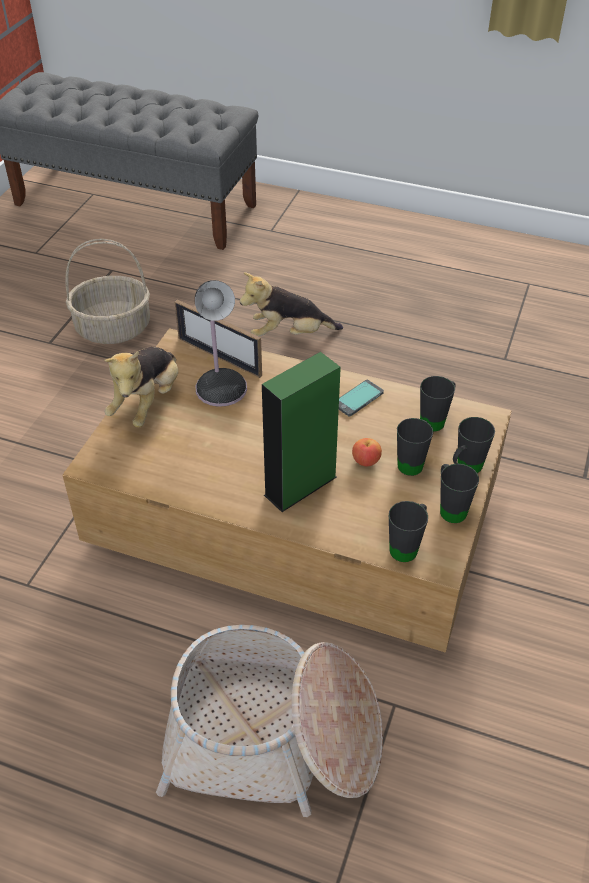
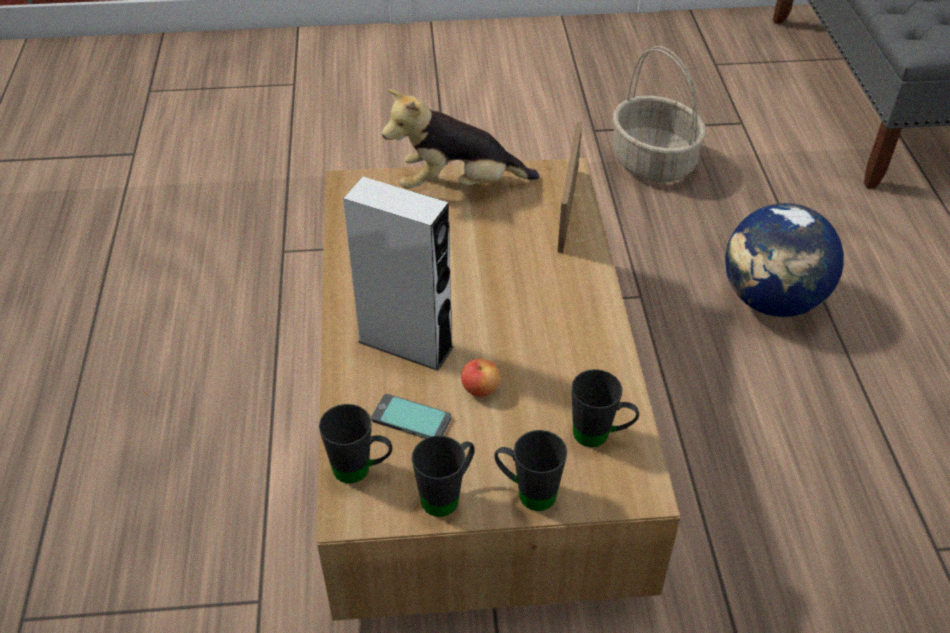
camera: 65 degrees right, 0 degrees up
(221, 386) = (521, 227): table lamp -> none
(273, 739) = (178, 503): basket -> none
(289, 334) = (771, 301): plush toy -> globe
(300, 486) = (405, 344): green speaker -> grey speaker
(358, 399) = (584, 348): phone -> phone (411, 419)
(413, 461) = (507, 434): black mug -> none

